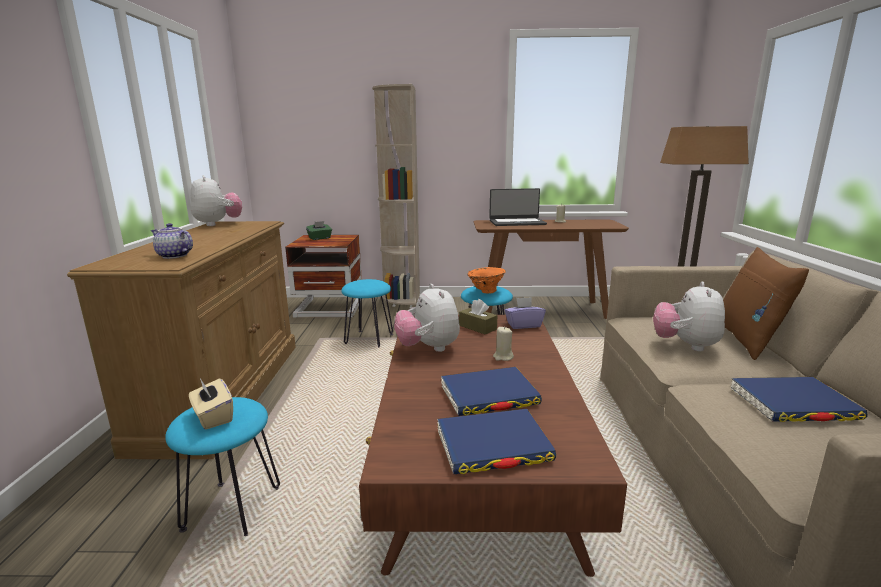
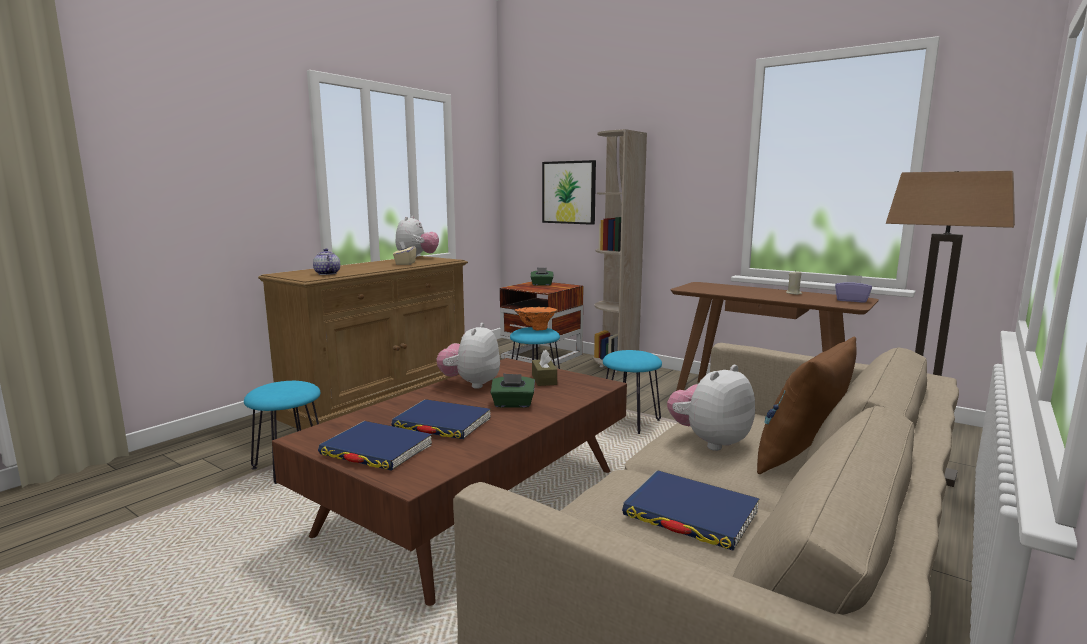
camera: 35 degrees right, 5 degrees down
(213, 417) = (277, 388): beige tissue box -> beige tissue box (405, 263)
(333, 145) = (569, 192): none -> picture
(485, 292) = (625, 356): orange vase -> orange vase (535, 329)
(503, 357) = (513, 404): beige candle -> green tissue box
(517, 222) = (735, 288): laptop -> none
(523, 325) = (589, 387): purple tissue box -> purple tissue box (851, 300)

